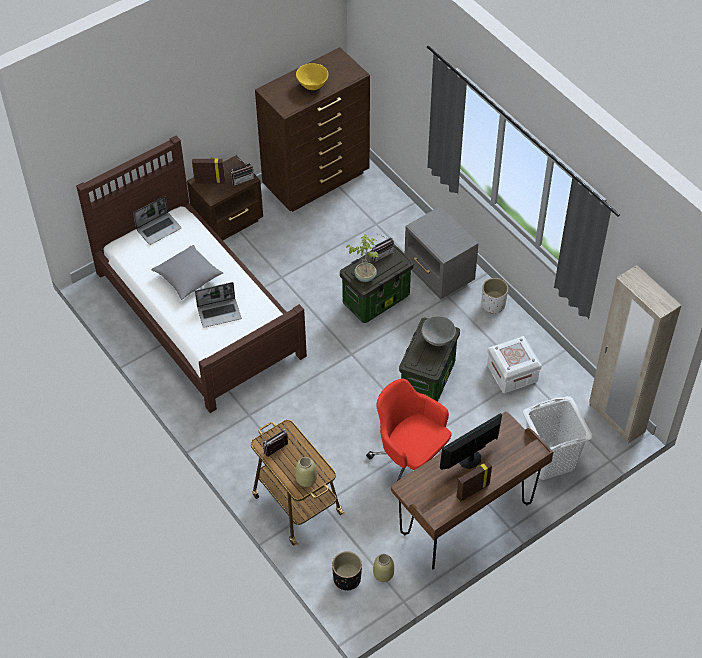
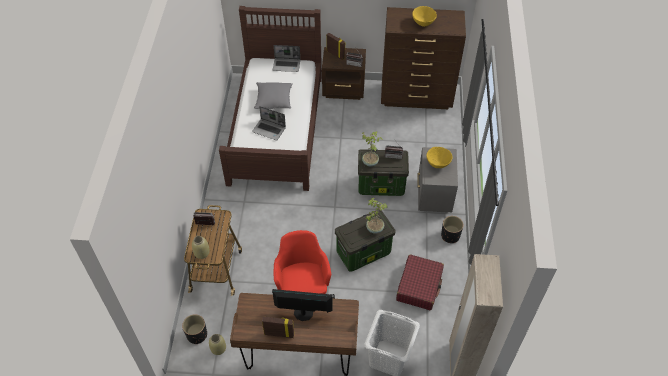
camera: 40 degrees right, 0 degrees up
(437, 339) = (374, 228): grey bowl -> potted plant
(438, 233) = (438, 164): none -> yellow bowl
(493, 304) = (450, 236): white planter -> black planter
(512, 373) = (419, 286): white storage box -> red suitcase

